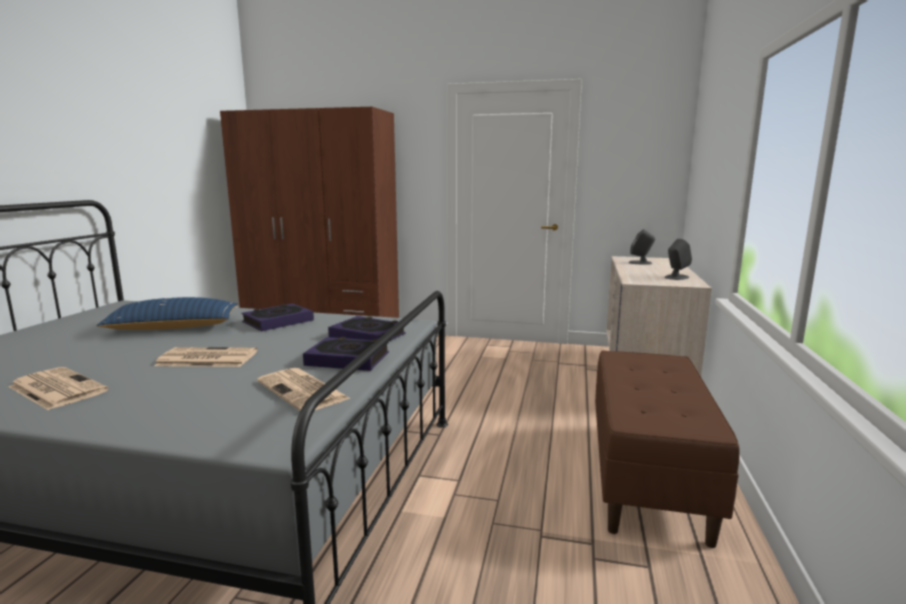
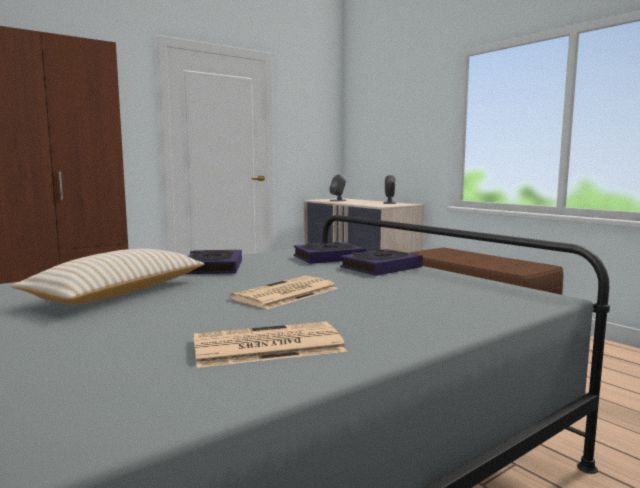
camera: 50 degrees left, 5 degrees down
(173, 327) = (119, 293): blue pillow -> beige pillow
(304, 391) = (439, 282): newspaper -> none

